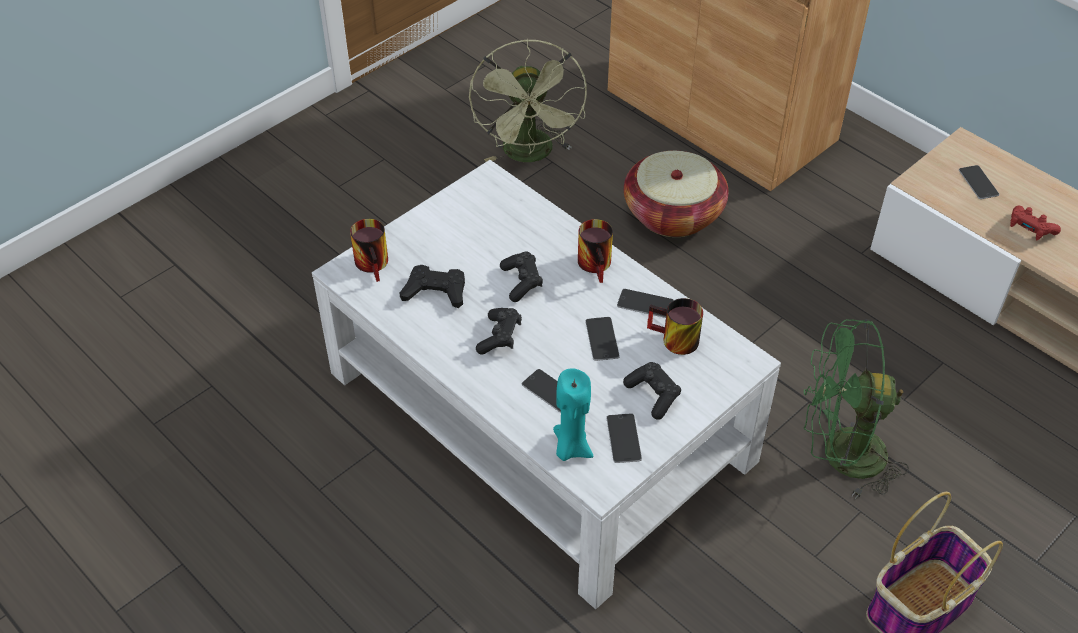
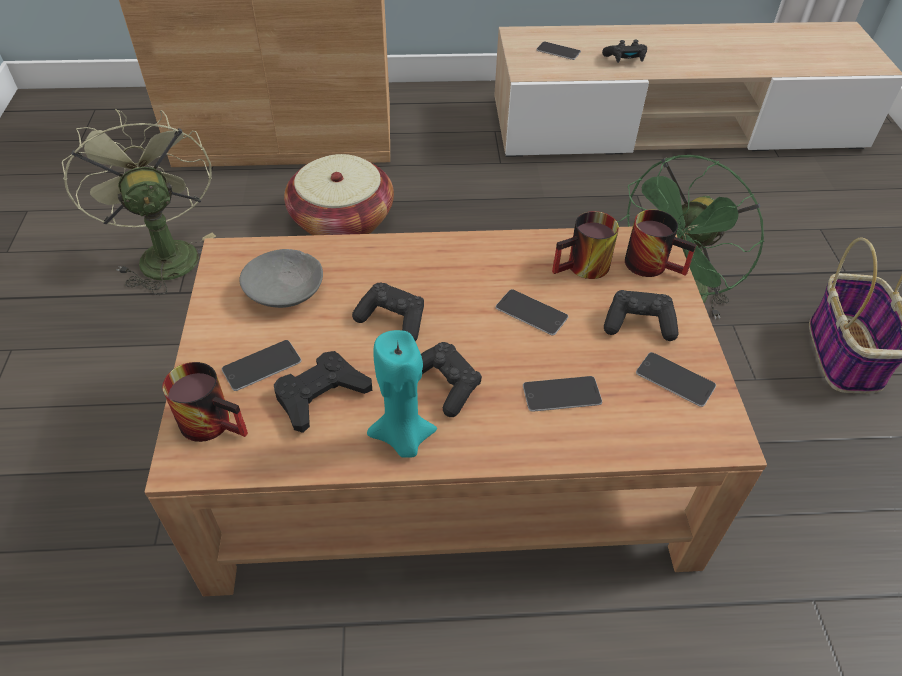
camera: 50 degrees left, 0 degrees up
(491, 222) = (286, 290): none -> grey bowl
(531, 155) = (164, 253): green fan -> green fan turned 150 degrees counterclockwise
(541, 417) = (451, 454): white coffee table -> brown coffee table
(571, 447) = (653, 428): turquoise candle -> turquoise candle (403, 439)
(598, 265) = (436, 255): mug -> mug (654, 263)
(645, 303) = (519, 257): phone -> phone (262, 365)
(1029, 229) = (625, 60): red game controller -> black game controller

